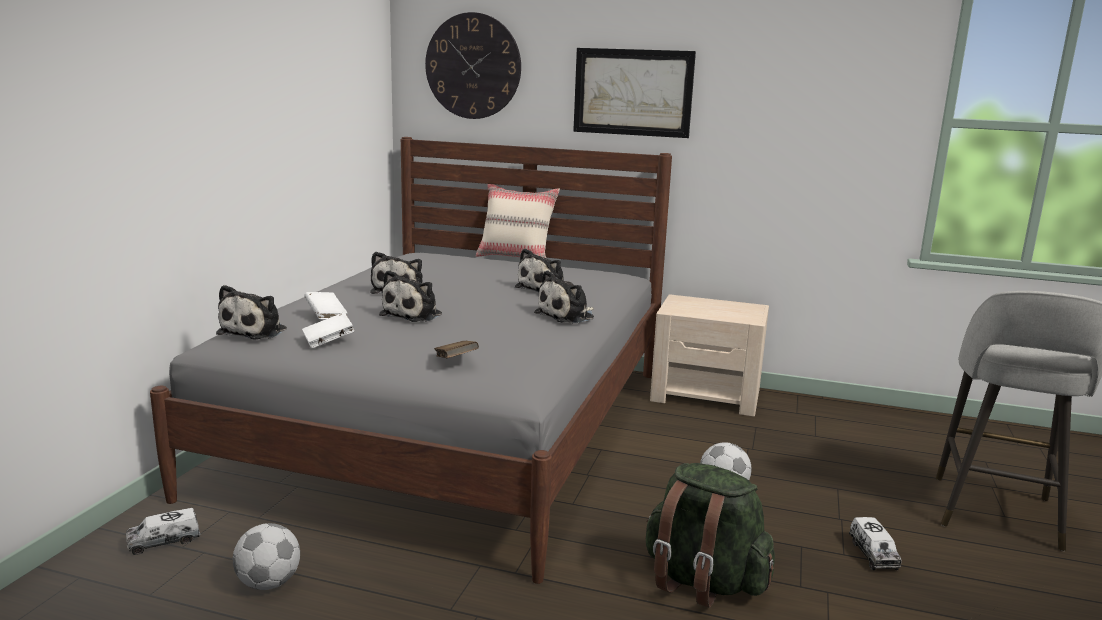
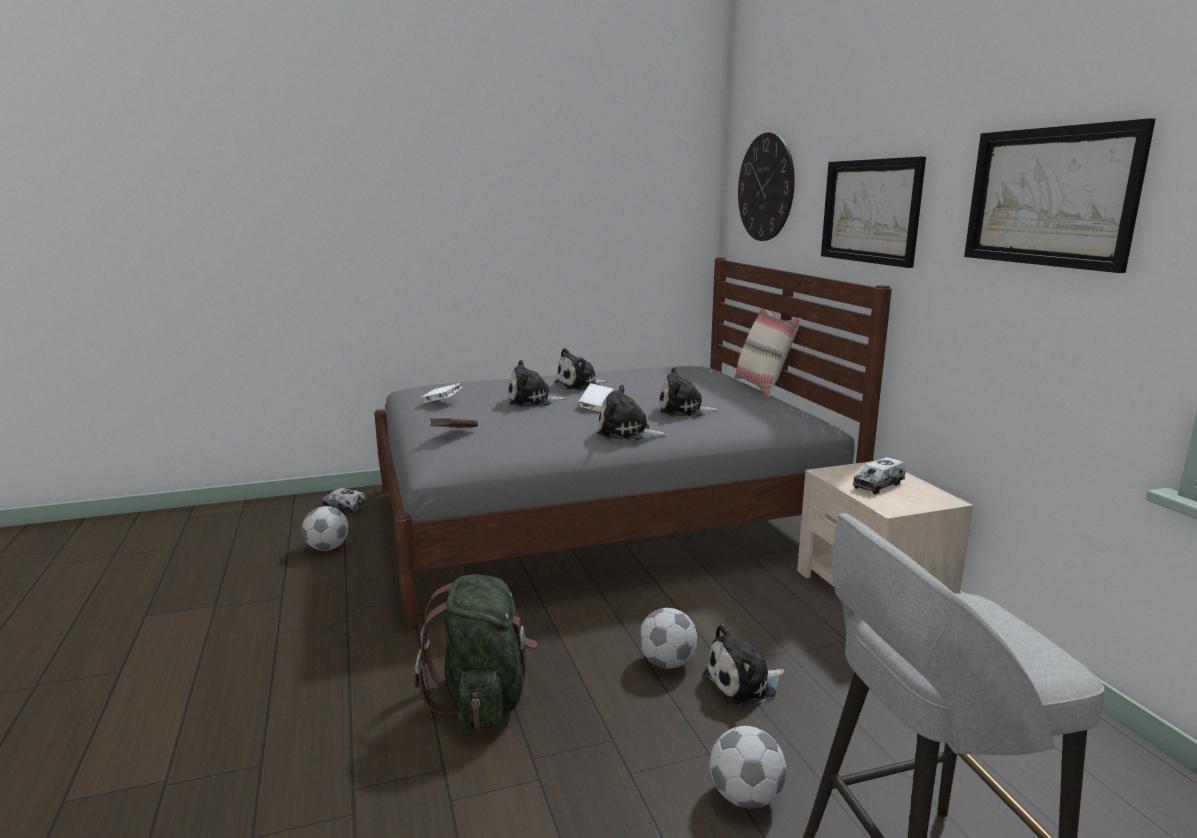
camera: 55 degrees right, 0 degrees up
(256, 331) = (436, 387): plush toy -> plush toy (744, 684)
(326, 316) = (487, 389): white book -> white book (595, 406)
(815, 86) = (1049, 197): none -> picture
(873, 554) = (654, 795): toy truck -> toy truck (878, 485)
(892, 525) = (745, 797): none -> football

